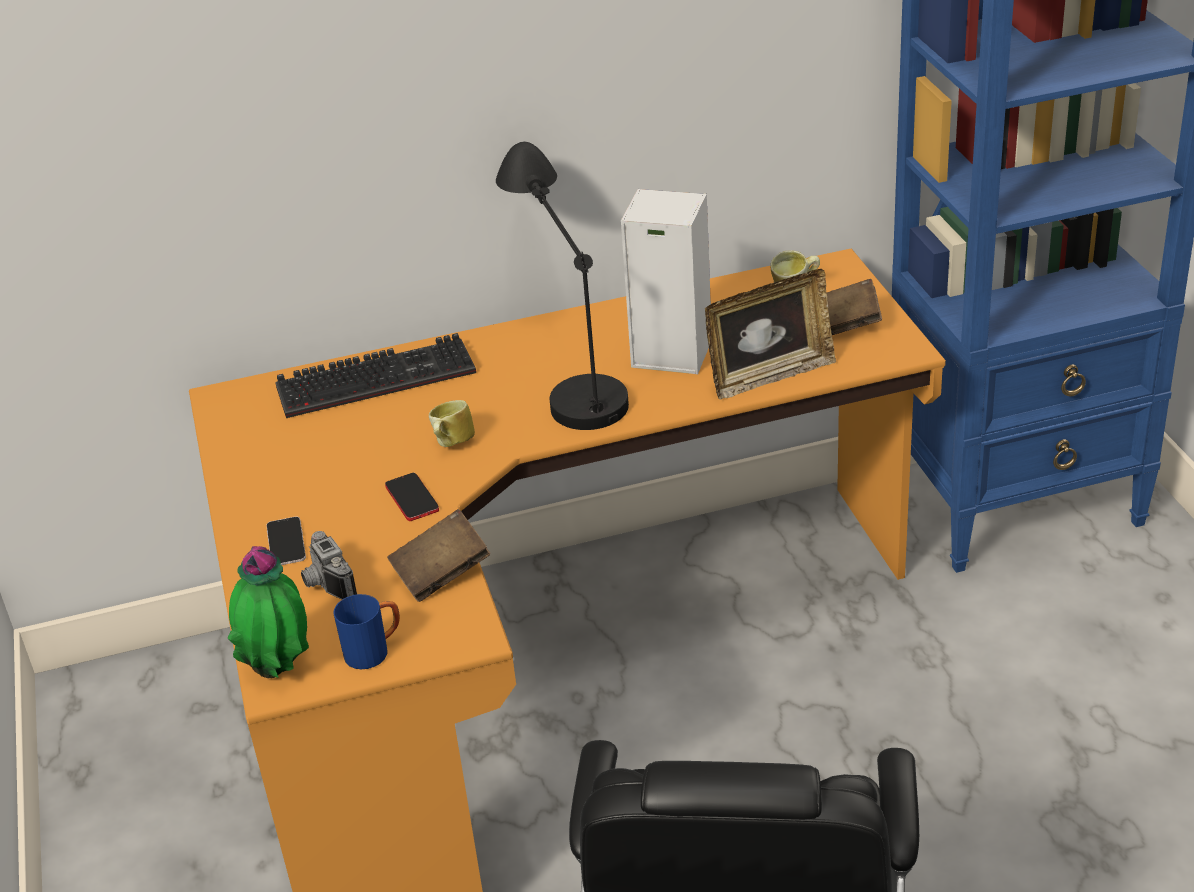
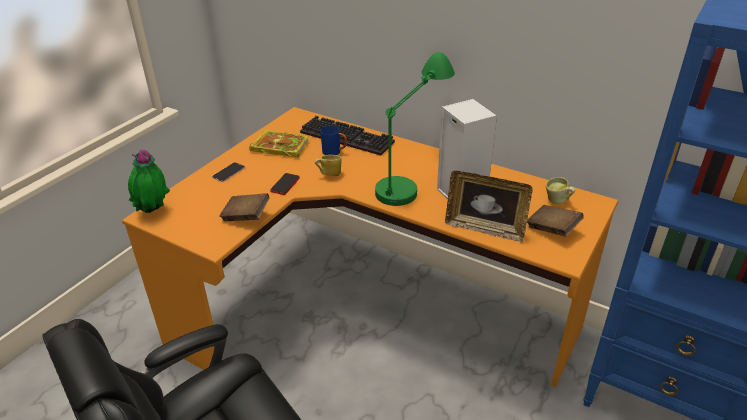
camera: 45 degrees right, 0 degrees up
(292, 458) = (279, 147): none -> book
(325, 584) = (213, 194): camera -> none
(374, 651) = (184, 227): blue mug -> blue mug (335, 152)
(568, 370) = (412, 175): black table lamp -> green table lamp

